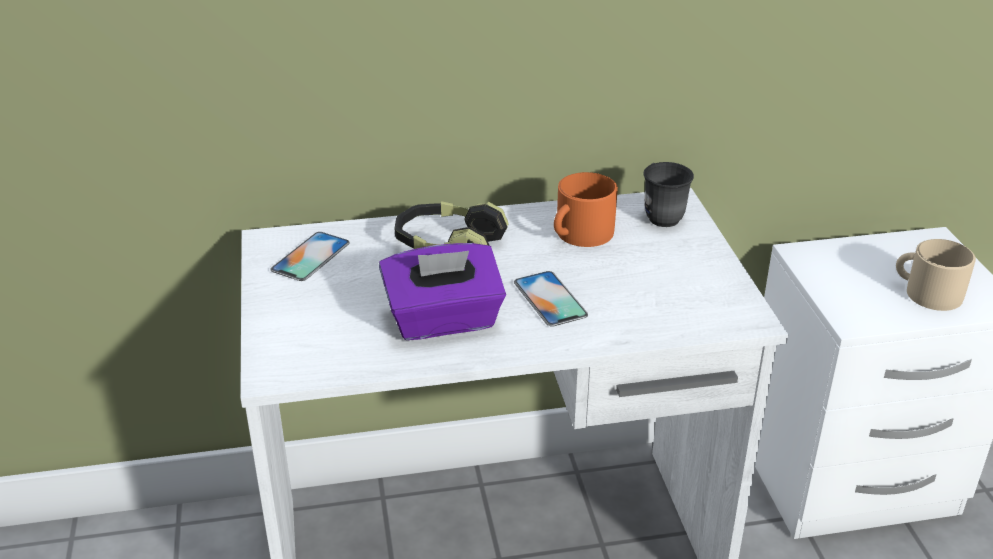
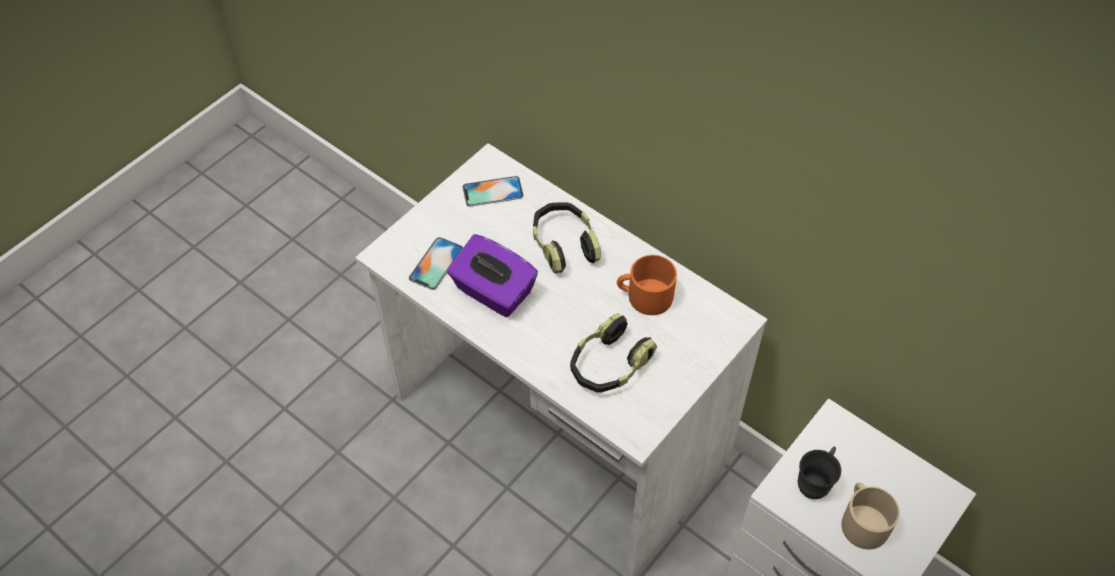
camera: 50 degrees right, 20 degrees up
(550, 299) = (561, 325): phone -> phone (436, 263)
(639, 294) = (609, 365): none -> headphones
(660, 214) = (712, 322): grey mug -> grey mug (816, 482)

